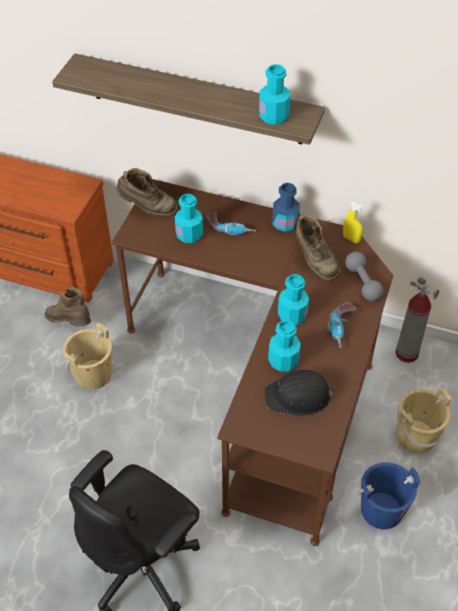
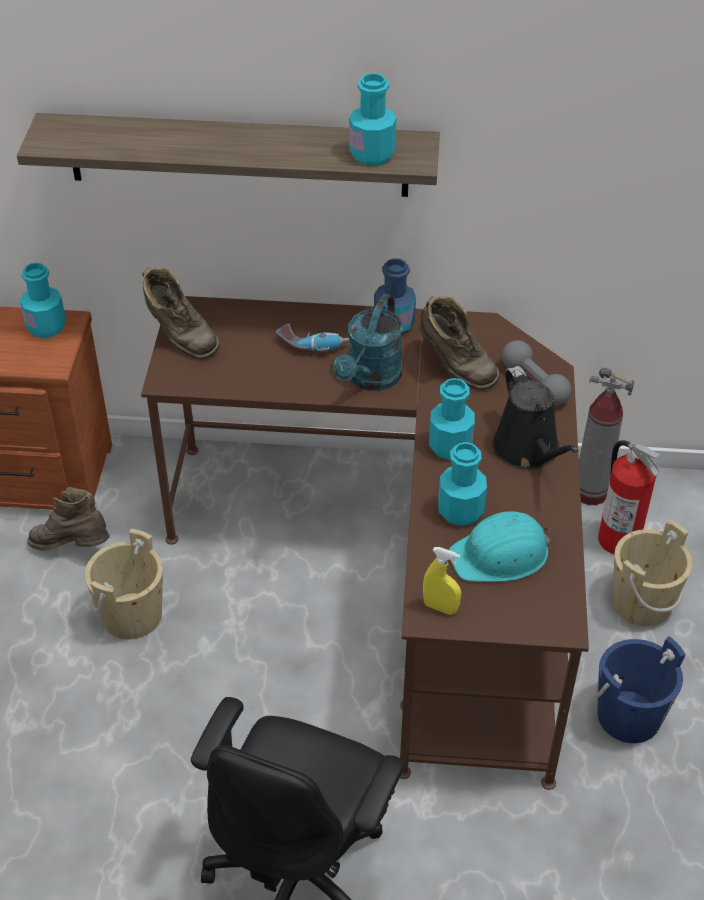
camera: 15 degrees left, 5 degrees down
(147, 208) = (180, 338): brown boot -> brown boot turned 45 degrees clockwise
(189, 234) = (257, 363): turquoise bottle -> turquoise bottle (46, 327)
(257, 259) = (370, 379): none -> turquoise watering can
(298, 396) = (501, 555): black hard hat -> turquoise hard hat
(342, 329) = (528, 451): power drill -> black watering can
(351, 239) = (496, 328): yellow spray bottle -> yellow spray bottle (440, 607)
(415, 389) = (618, 539): none -> fire extinguisher

